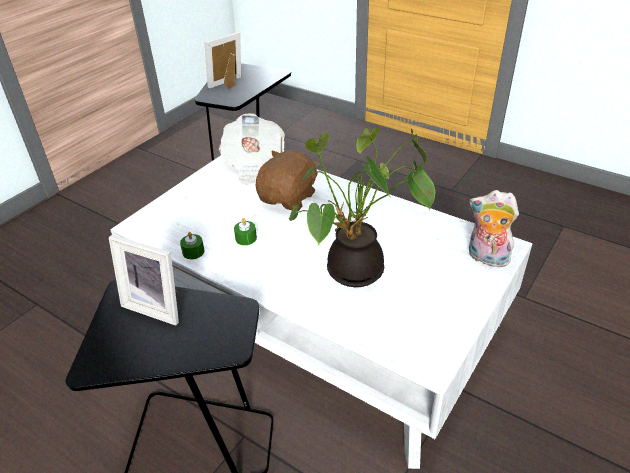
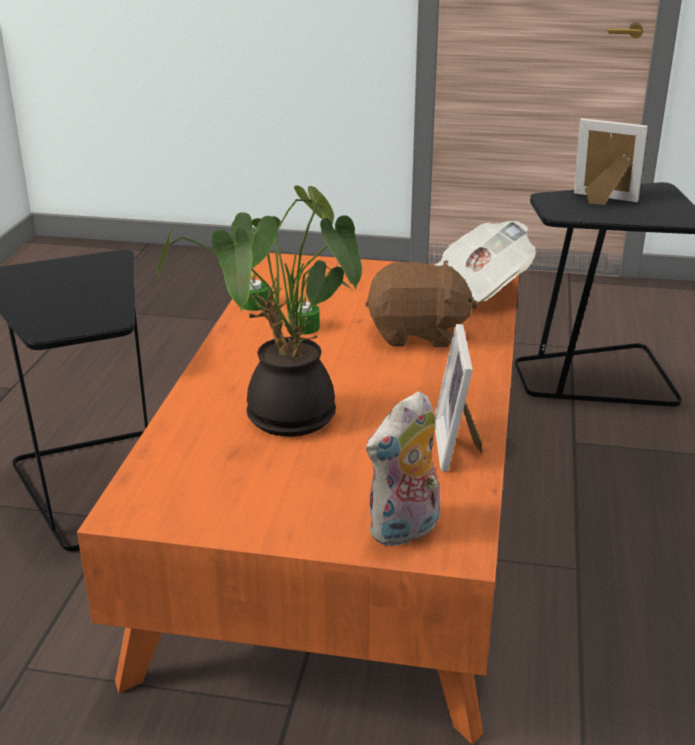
camera: 65 degrees right, 10 degrees down
(157, 306) = (97, 278): picture frame -> picture frame (458, 445)
(318, 319) = (346, 524): white coffee table -> orange coffee table
(486, 258) = (405, 531): plush toy -> plush toy turned 135 degrees counterclockwise

